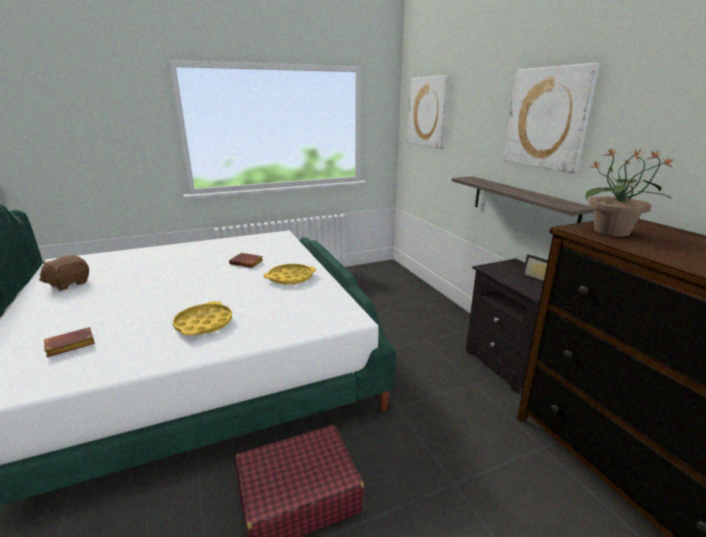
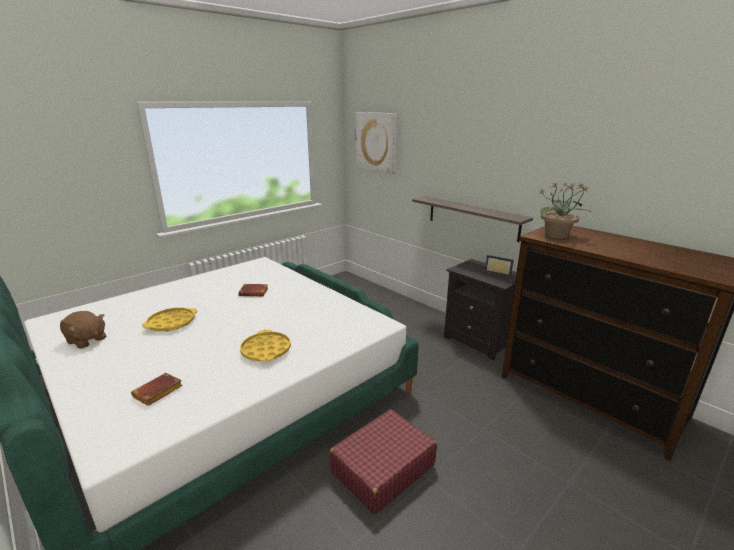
camera: 20 degrees left, 0 degrees up
(68, 284) = (86, 340): brown plush toy -> brown plush toy turned 75 degrees counterclockwise
(290, 278) = (306, 300): yellow tray -> yellow tray (171, 323)
(547, 118) = (488, 153): picture -> none

